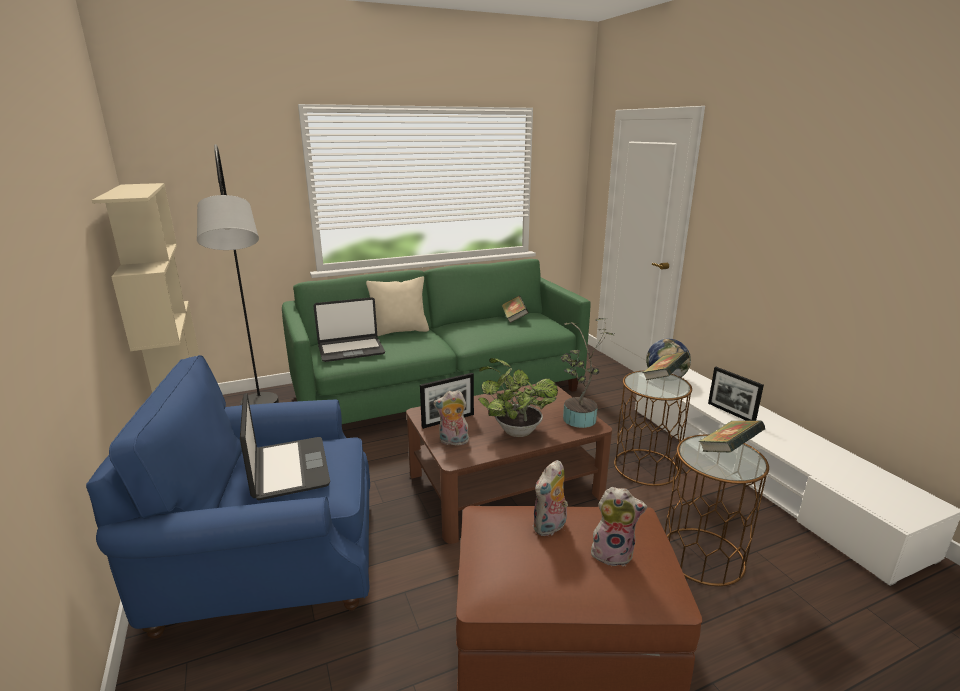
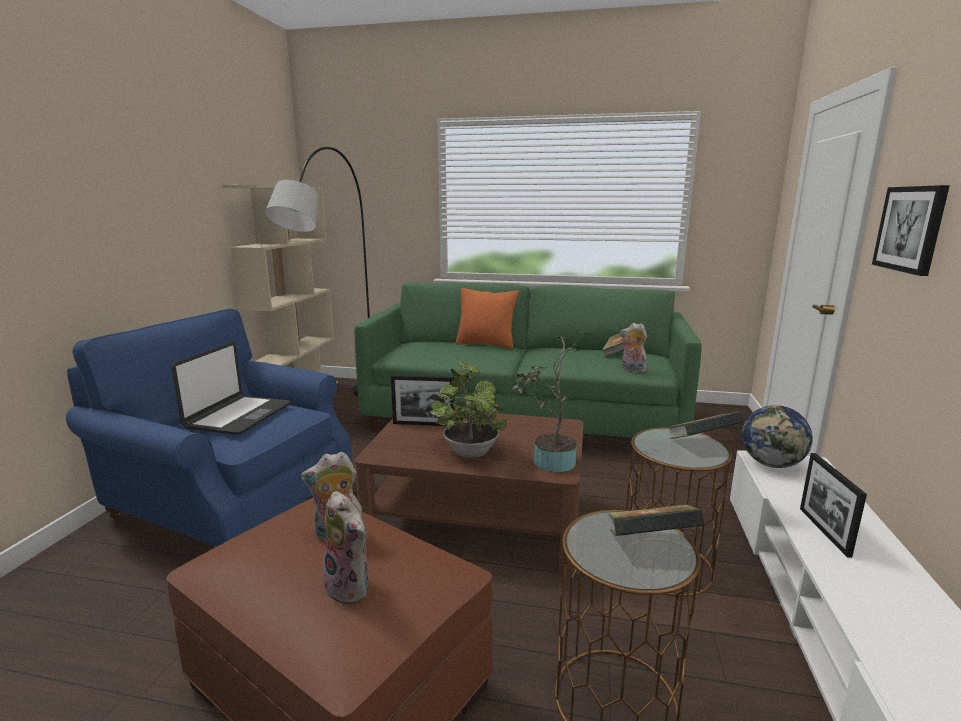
camera: 35 degrees right, 5 degrees down
(351, 350) = (420, 349): laptop -> none
(399, 331) = (486, 344): beige pillow -> orange pillow
(453, 442) = (398, 441): plush toy -> plush toy (632, 369)
(736, 217) = (910, 229): none -> picture

